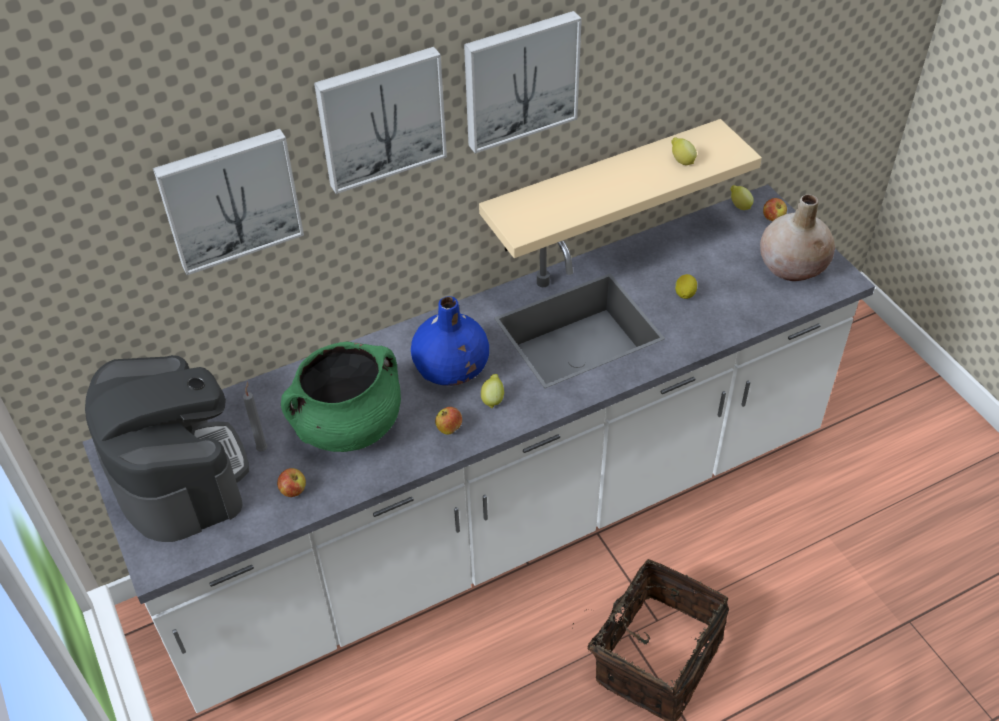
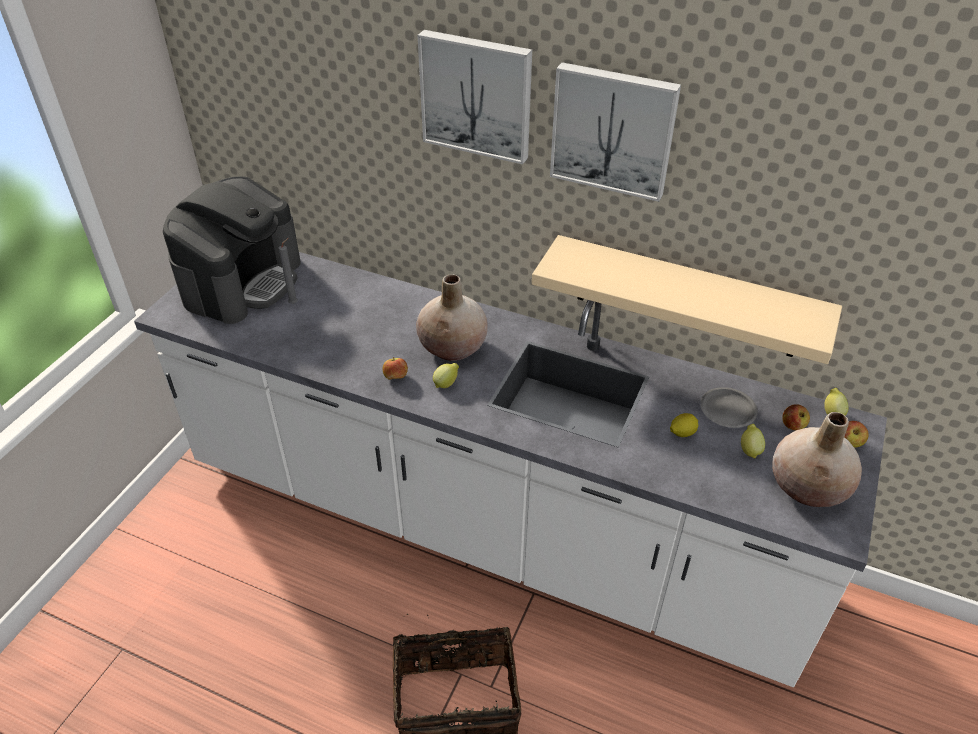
camera: 50 degrees right, 5 degrees down
(229, 199) = (350, 100): picture -> none
(293, 490) = (271, 336): apple -> apple (793, 426)
(348, 425) = (350, 328): green cooking pot -> none
(452, 369) = (453, 347): blue vase -> beige vase
(681, 161) = (753, 309): lemon -> lemon (749, 449)
(687, 256) = (727, 411): none -> grey plate

